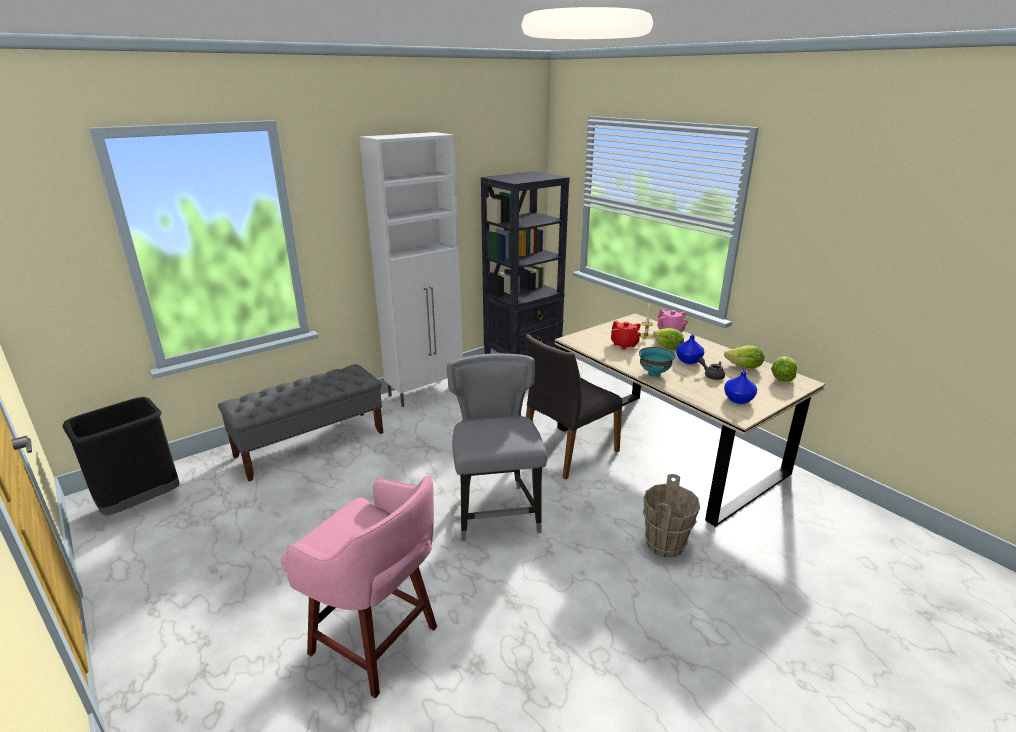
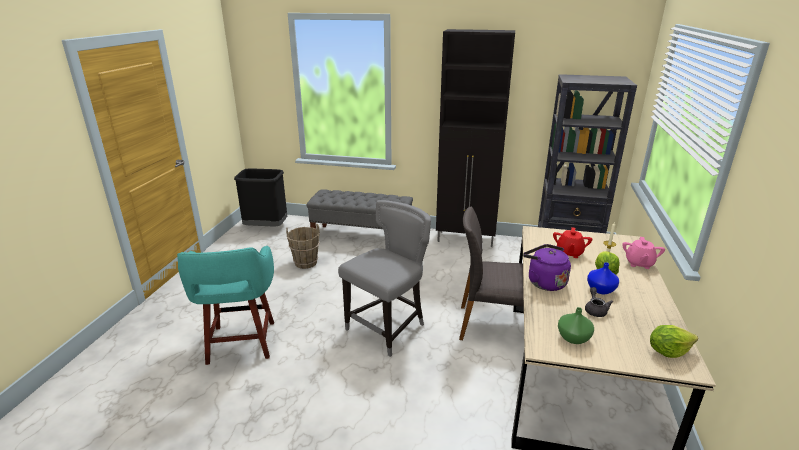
camera: 50 degrees right, 0 degrees up
(377, 642) = (241, 344): pink stool -> turquoise stool
(426, 391) = (466, 239): white cabinet -> black cabinet
(654, 373) = (544, 282): turquoise bowl -> purple kettle
(665, 544) = (451, 425): brown bucket -> brown bucket (306, 263)
(738, 399) = (573, 337): blue vase -> green vase
(744, 367) = (648, 322): lettuce -> none

